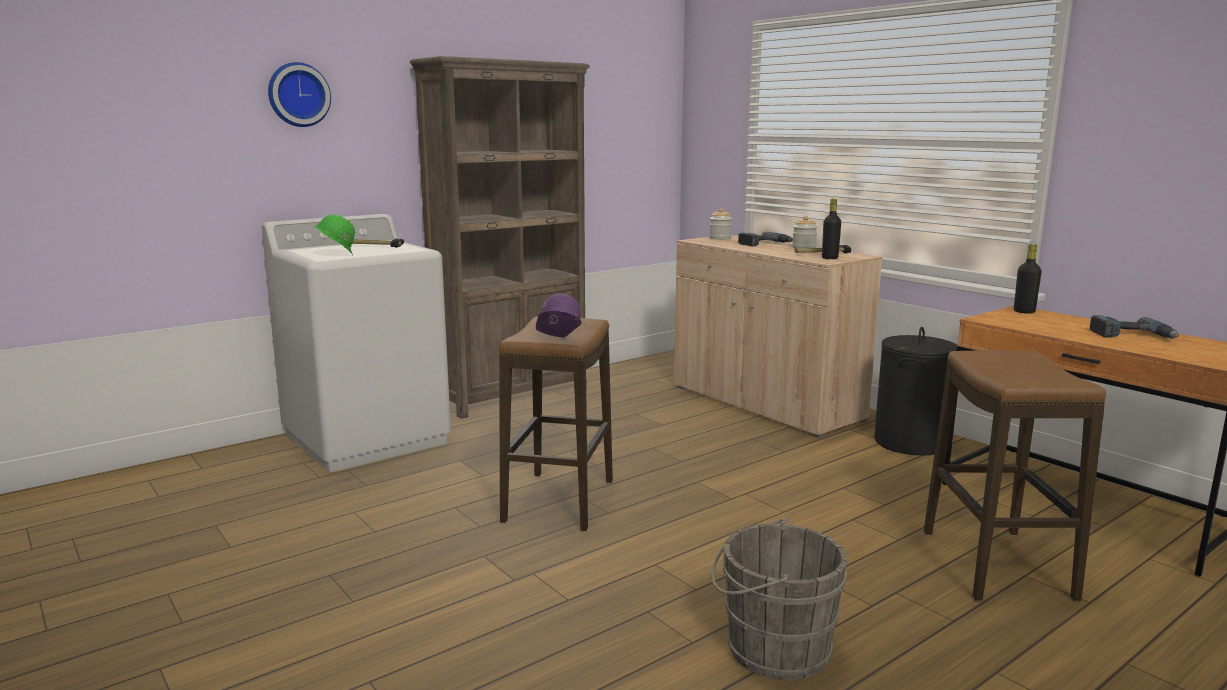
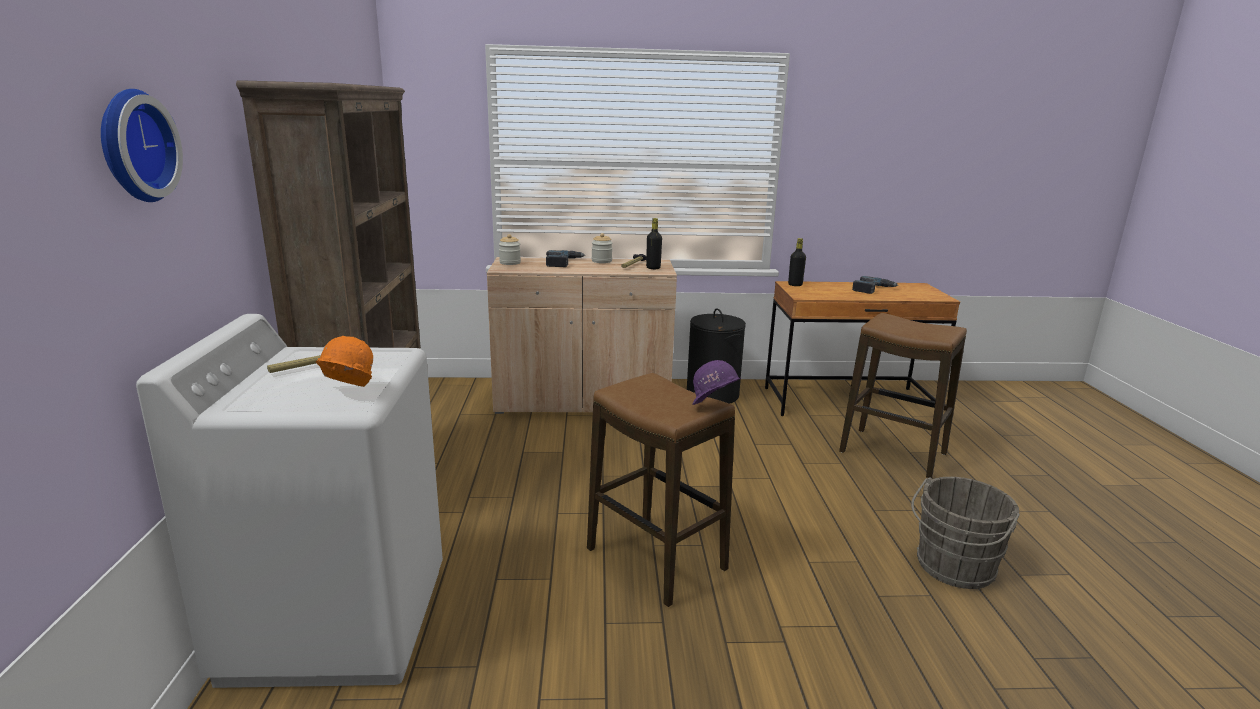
camera: 55 degrees left, 5 degrees up
(336, 255) = (347, 394): green hard hat -> orange hard hat

